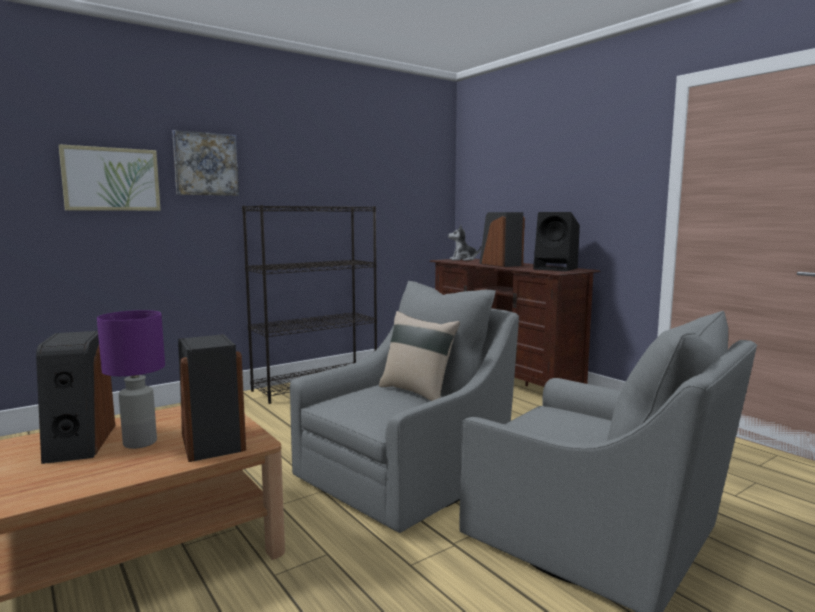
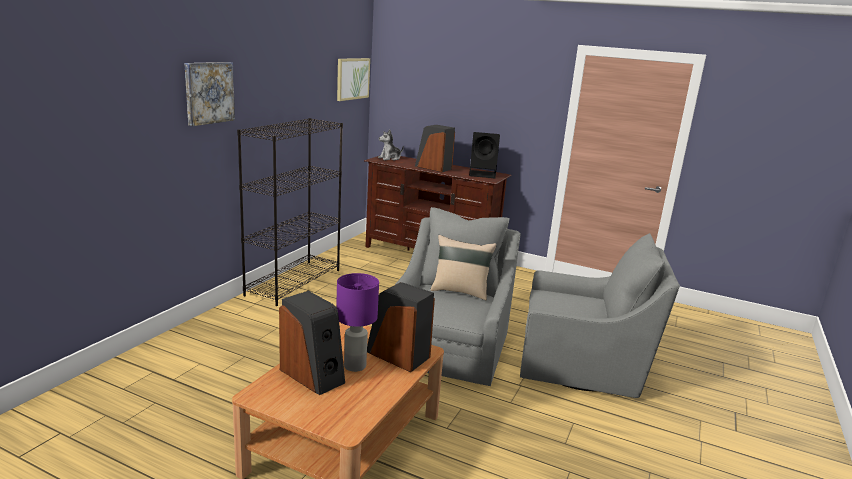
camera: 30 degrees left, 10 degrees up
(111, 179) = (140, 118): picture -> picture (352, 78)

